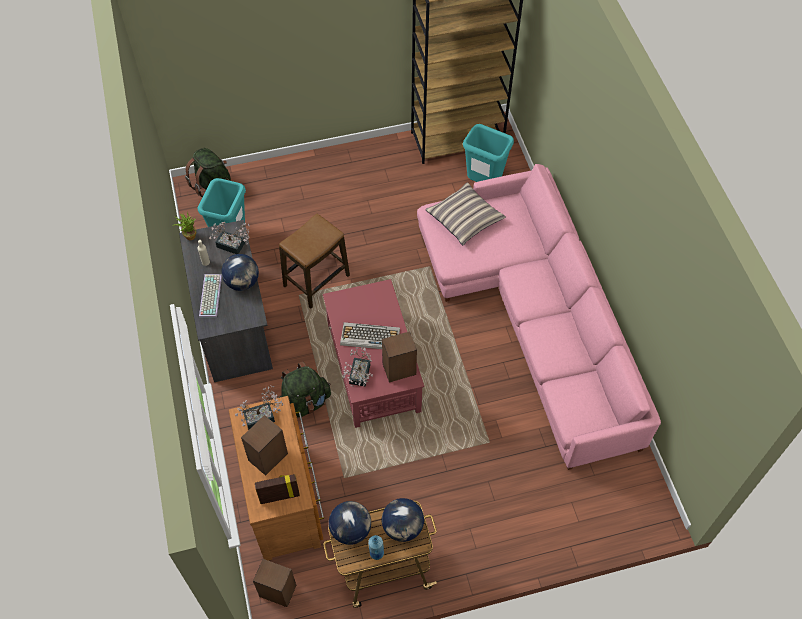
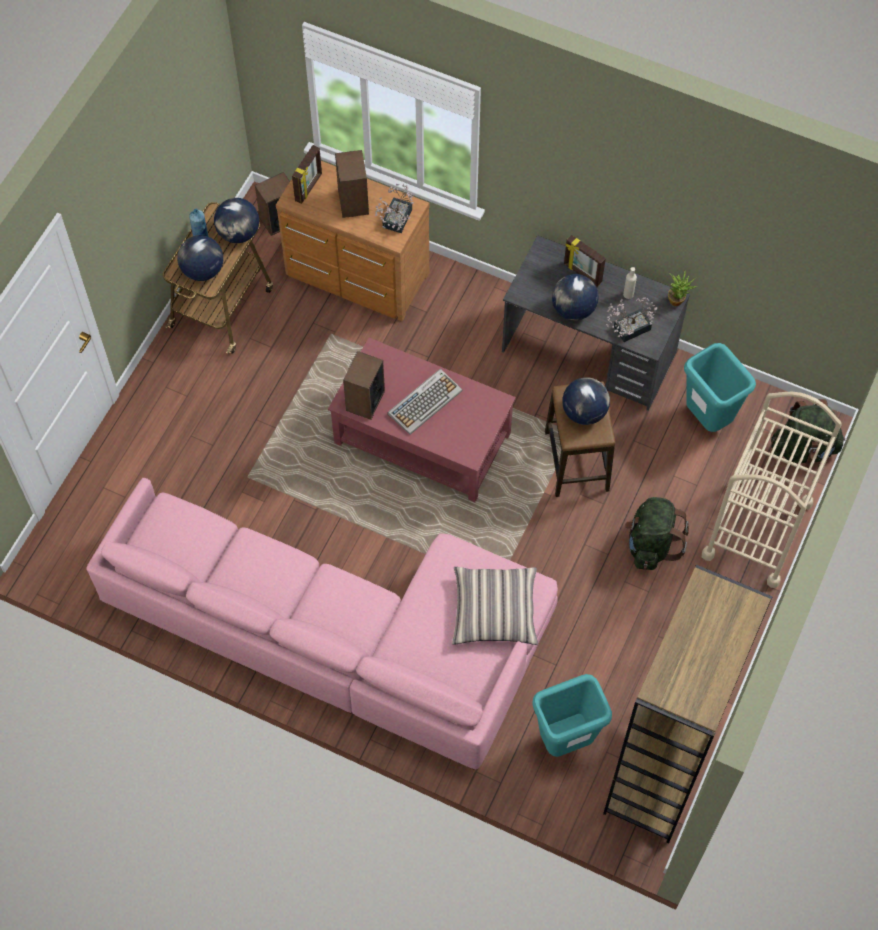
camera: 130 degrees right, 5 degrees up
(209, 295) = (582, 273): keyboard -> picture frame
(285, 177) = (757, 529): none -> beige cart
(304, 403) = (438, 354): green backpack -> green backpack (651, 544)
(309, 239) = (584, 412): none -> globe
(358, 377) = (389, 361): potted plant -> none

